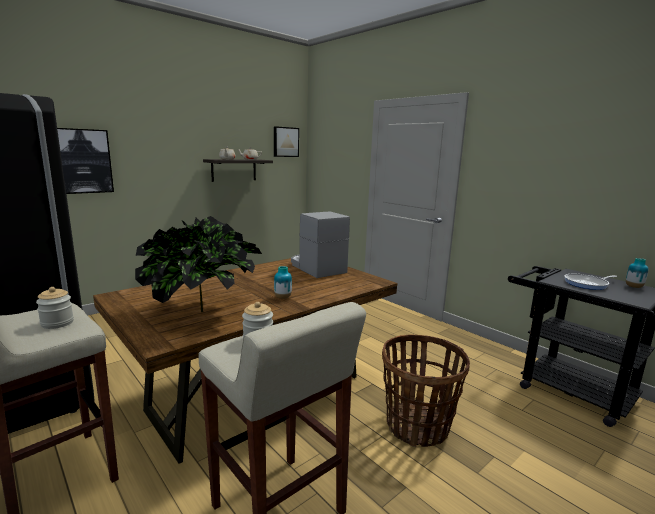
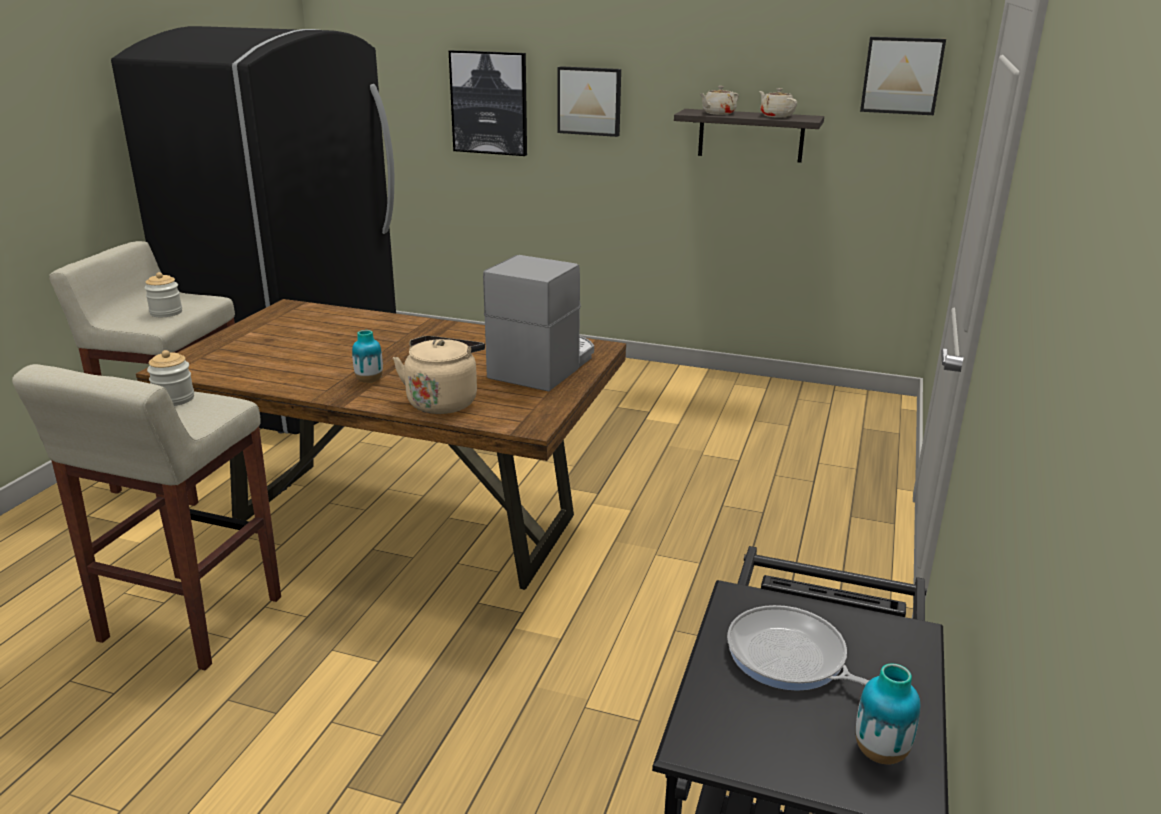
camera: 60 degrees right, 10 degrees up
(151, 157) = (589, 101): none -> picture
(204, 312) = (275, 357): potted plant -> none
(333, 289) = (443, 401): none -> beige kettle
(417, 426) = (430, 693): basket -> none

